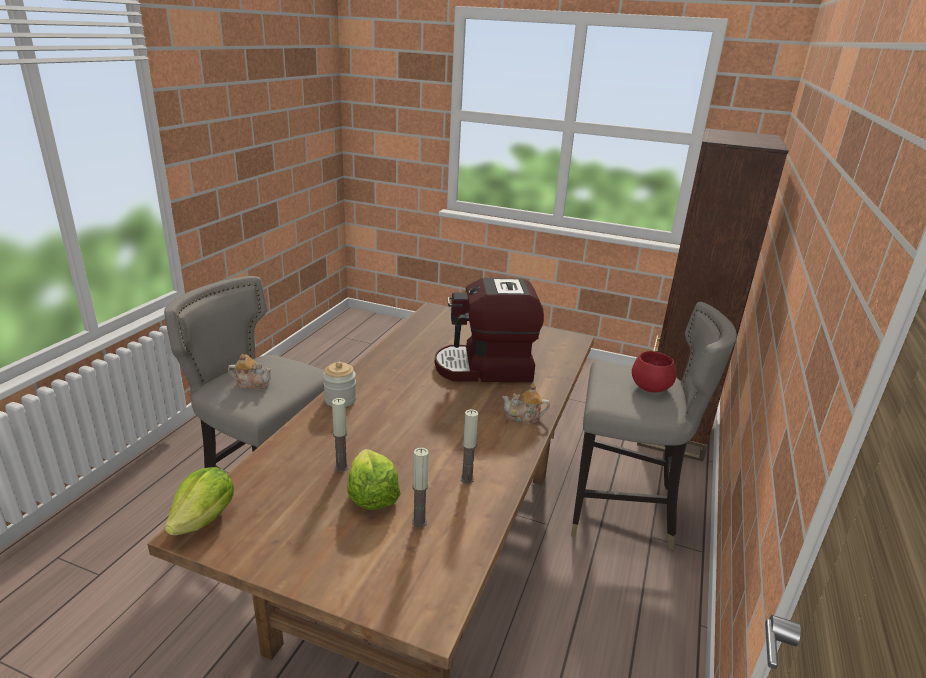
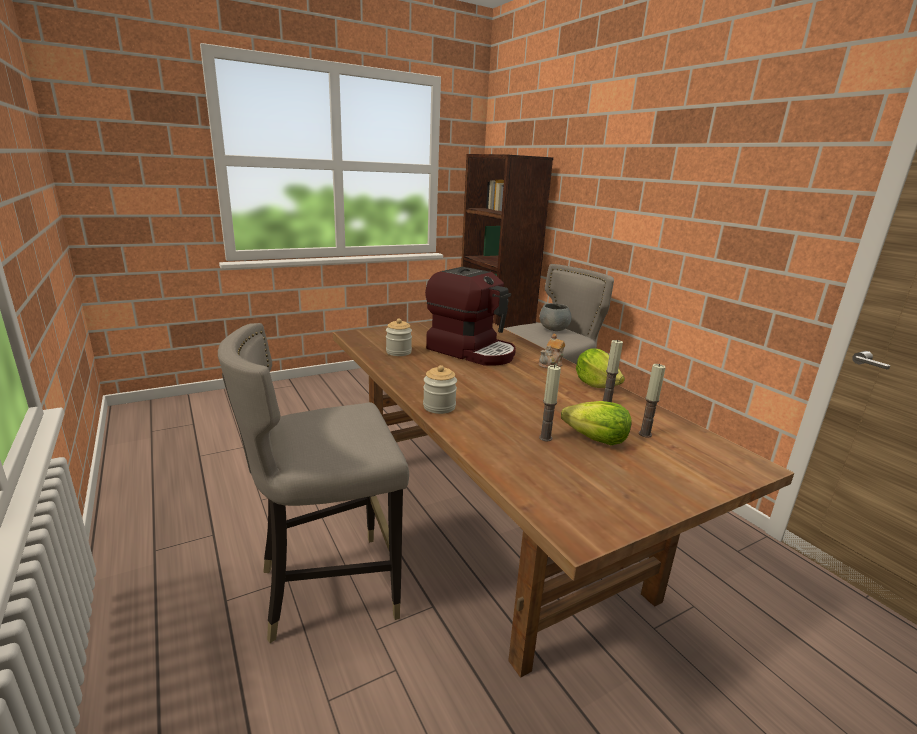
camera: 50 degrees left, 5 degrees down
(205, 519) = (564, 521): lettuce -> lettuce (596, 384)
(252, 383) = (334, 437): teapot -> none
(426, 341) = (398, 352): none -> jar
(486, 368) = (471, 351): coffee machine -> coffee machine turned 90 degrees counterclockwise
(651, 387) = (554, 329): red bowl -> grey bowl

